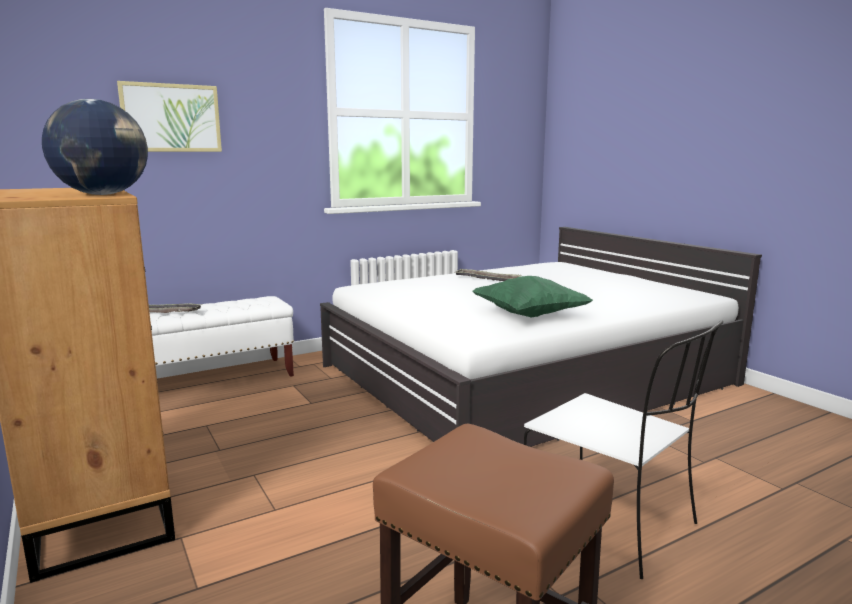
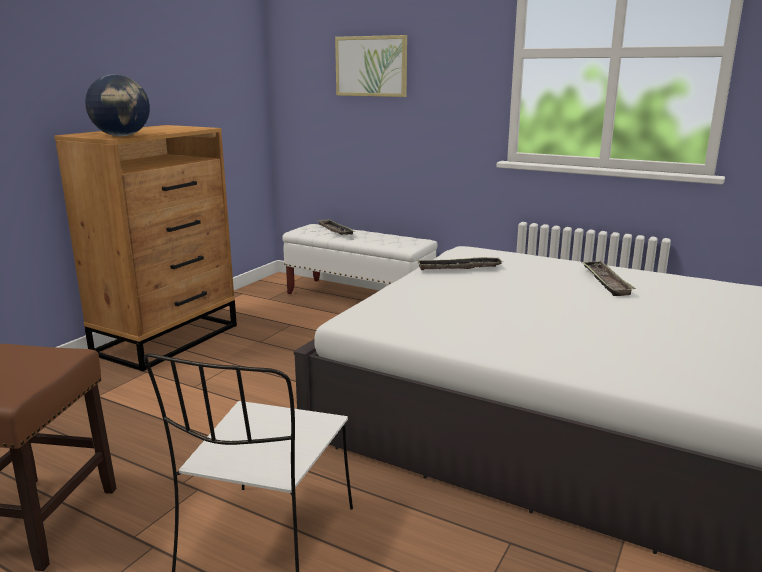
camera: 60 degrees right, 5 degrees up
(405, 295) = (459, 268): none -> tray
(529, 315) = (473, 326): green pillow -> none

